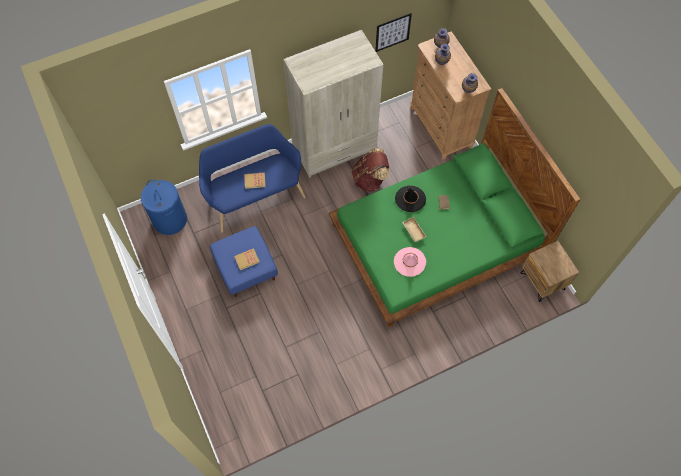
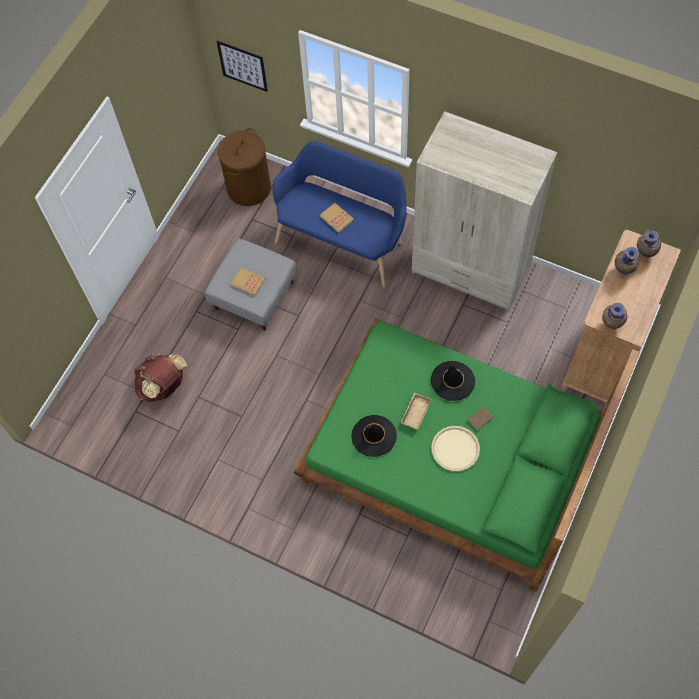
camera: 55 degrees right, 0 degrees up
(169, 220) = (248, 188): blue laundry basket -> brown laundry basket
(245, 268) = (253, 295): blue ottoman -> grey ottoman
(370, 179) = (465, 332): brown backpack -> brown backpack (163, 386)
(392, 32) = (605, 190): picture -> picture (242, 66)
(409, 262) = (373, 436): pink hat -> black hat
(451, 227) = (455, 449): none -> beige tray
(543, 281) = (502, 609): brown nightstand -> none

